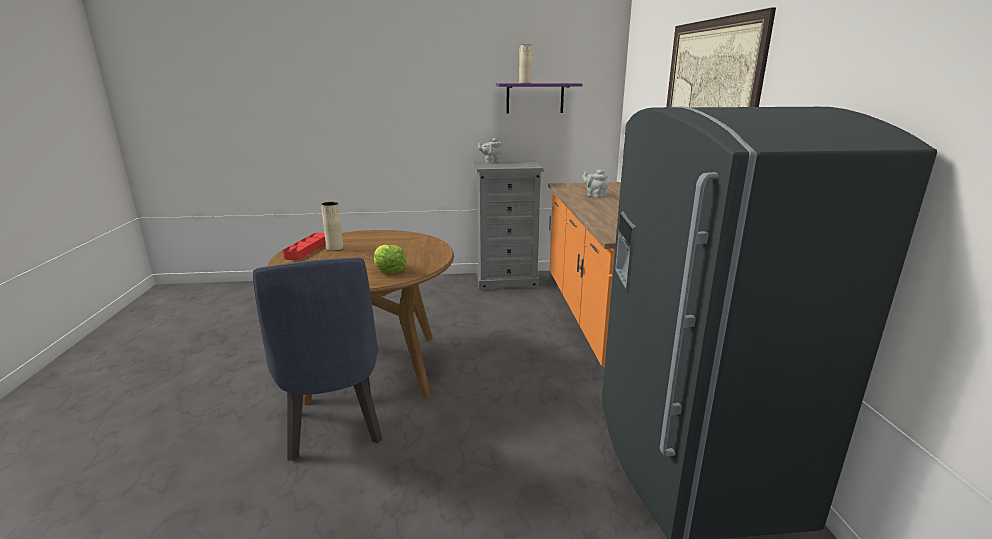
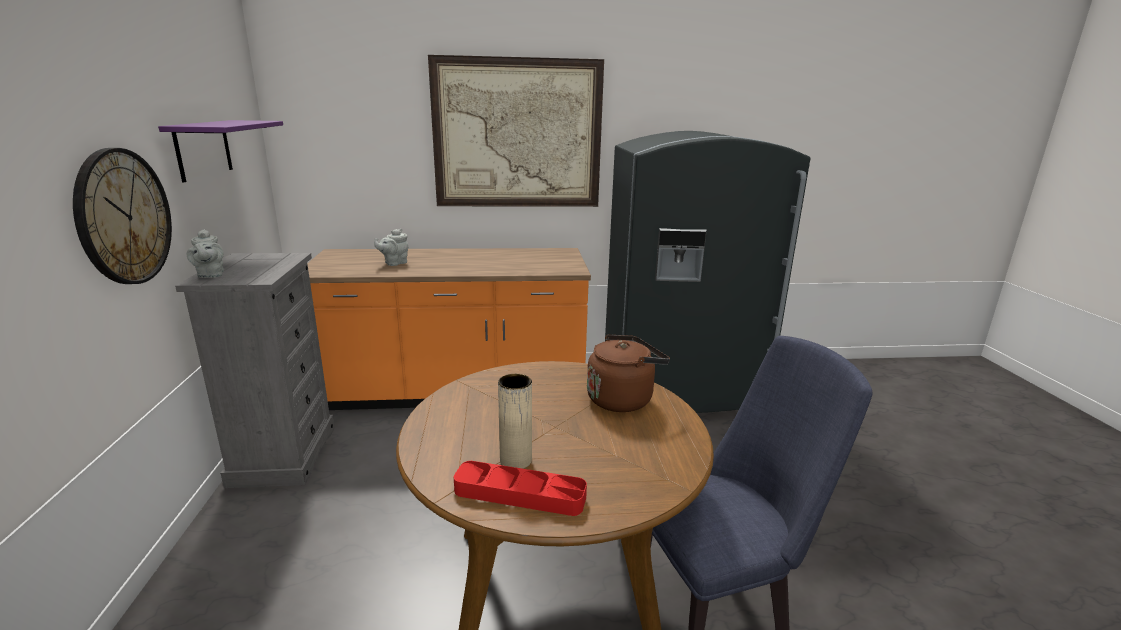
camera: 90 degrees left, 0 degrees up
(389, 270) = (622, 399): lettuce -> brown kettle
(454, 122) = (123, 217): none -> wall clock
(525, 83) = (227, 124): beige vase -> none

